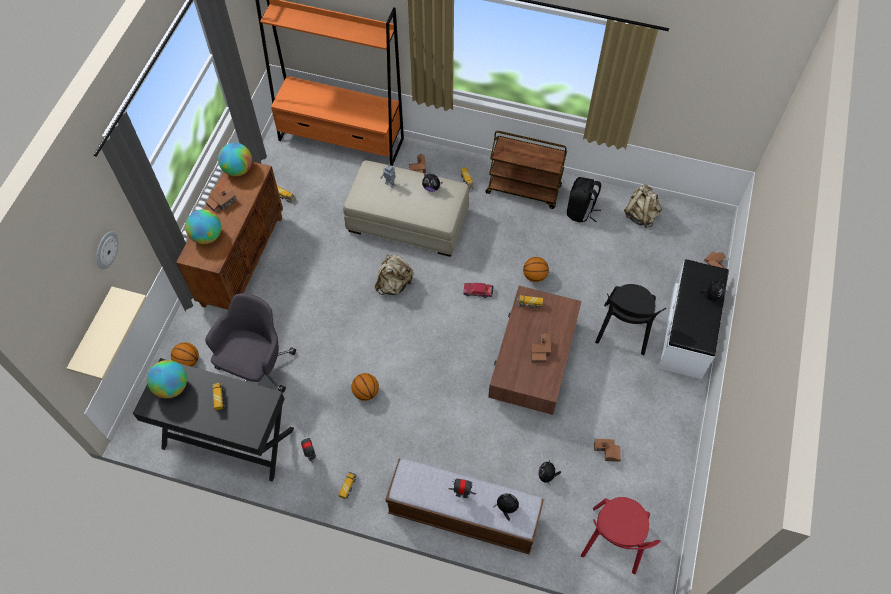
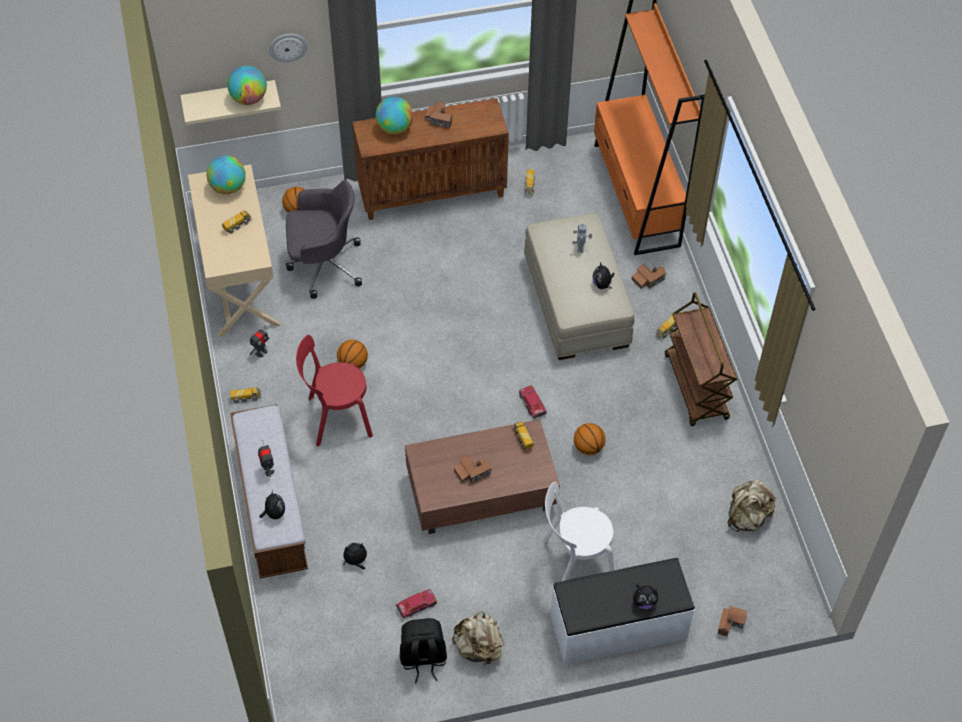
camera: 60 degrees right, 5 degrees down
(227, 439) = (239, 281): black desk -> beige desk
(238, 169) = (485, 111): globe -> globe (249, 99)
(394, 284) = (490, 327): beige backpack -> beige backpack (479, 648)
(580, 211) = (707, 455): black backpack -> black backpack (423, 659)
(606, 451) = (416, 605): toy house -> toy car
(613, 543) = (315, 653): red chair -> red chair (336, 417)
(623, 332) = (574, 562): black chair -> white chair

